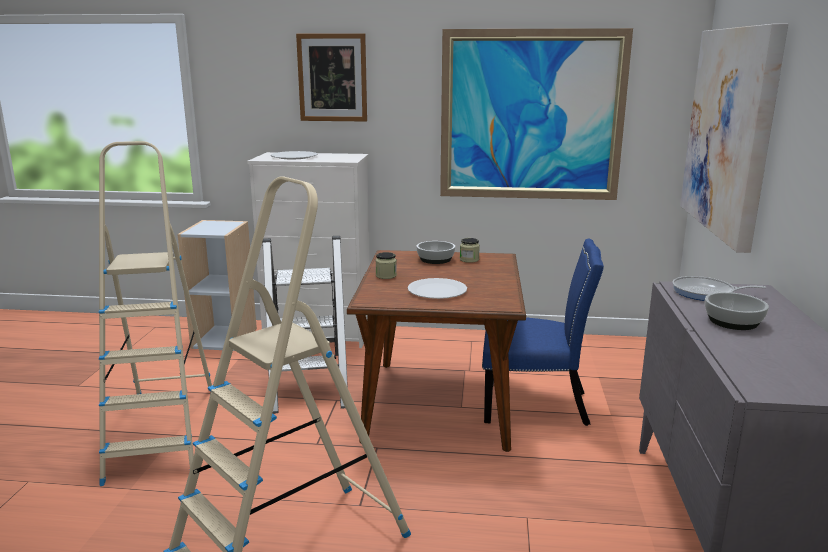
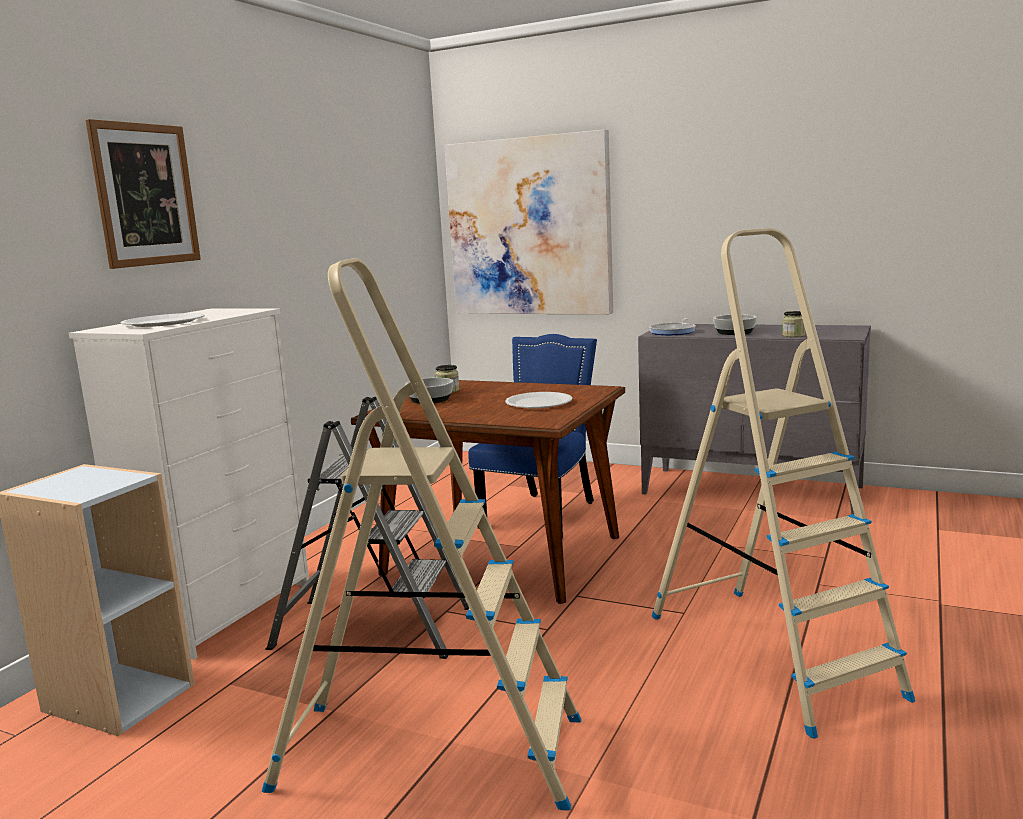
camera: 70 degrees left, 5 degrees down
(386, 276) = (467, 415): jar -> jar (793, 335)
(531, 116) = (346, 237): picture -> none

